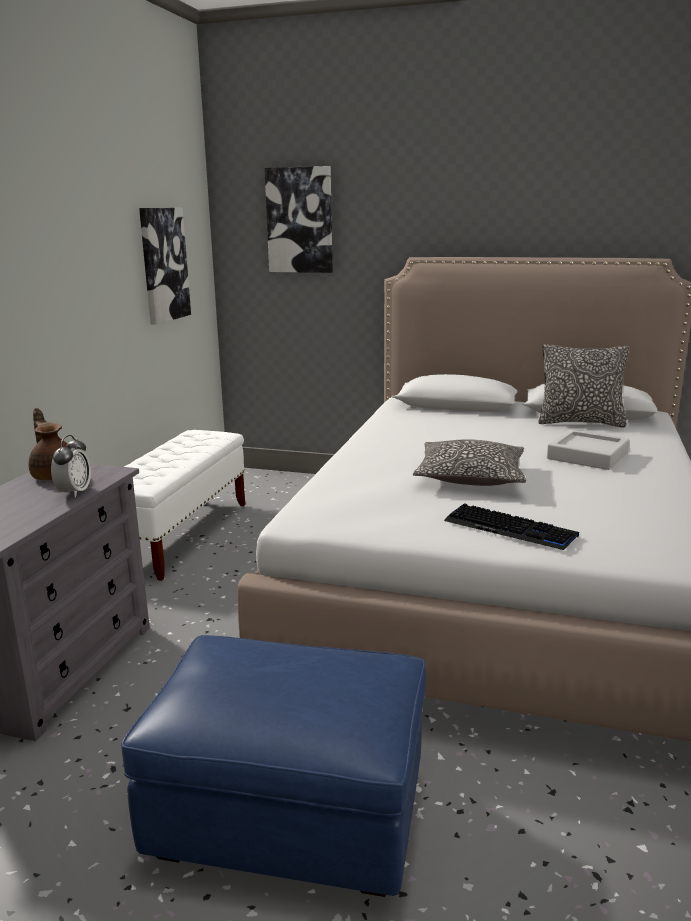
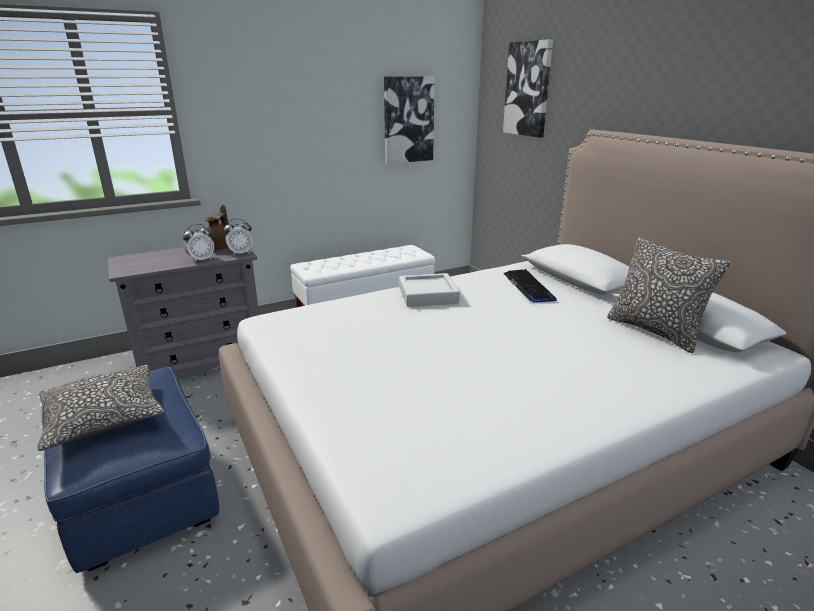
camera: 45 degrees right, 5 degrees up
(106, 471) = (240, 253): none -> alarm clock
(470, 477) = (425, 337): pillow -> pillow (104, 417)
(510, 529) = (342, 386): keyboard -> keyboard (528, 287)
(587, 456) = (569, 362): grey tray -> grey tray (428, 295)

